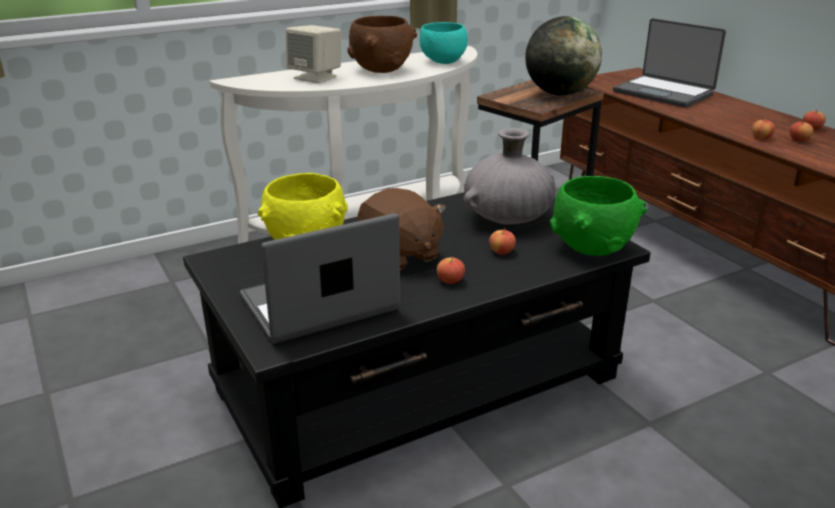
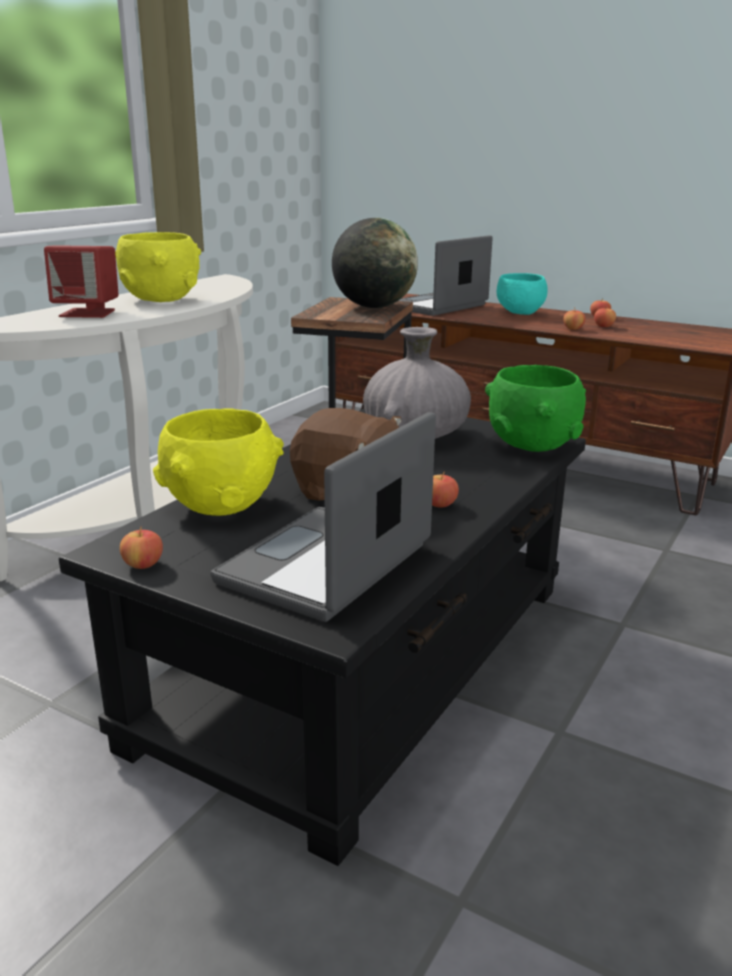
camera: 30 degrees left, 5 degrees down
(316, 77) = (88, 313): beige speaker -> red speaker
(380, 70) = (160, 300): brown bowl -> yellow bowl
(443, 62) = (223, 288): turquoise bowl -> turquoise bowl (521, 313)
(501, 252) = (453, 466): apple -> apple (143, 564)
(664, 93) = (438, 306): laptop -> laptop turned 120 degrees clockwise

